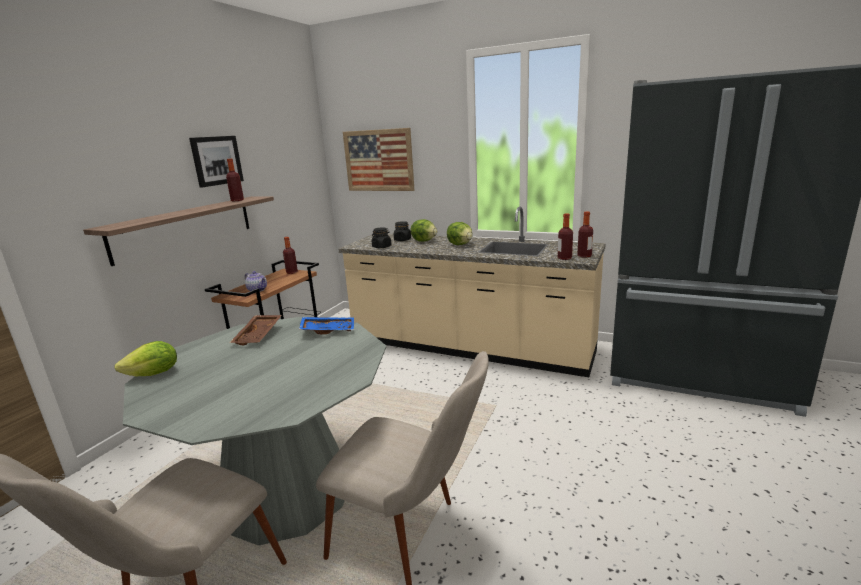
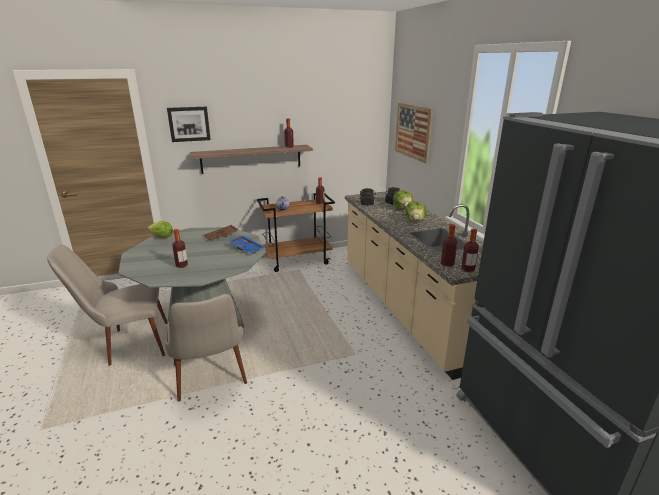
camera: 45 degrees right, 5 degrees up
(216, 160) = (282, 118): picture -> picture (189, 124)
(284, 382) = (182, 265): none -> bottle

